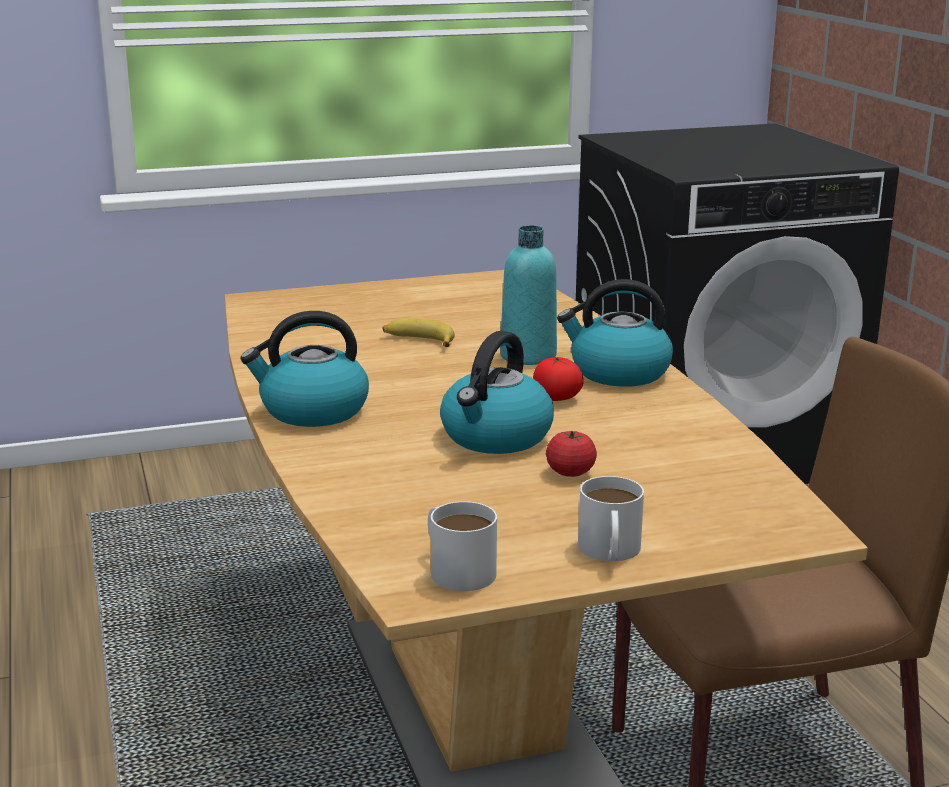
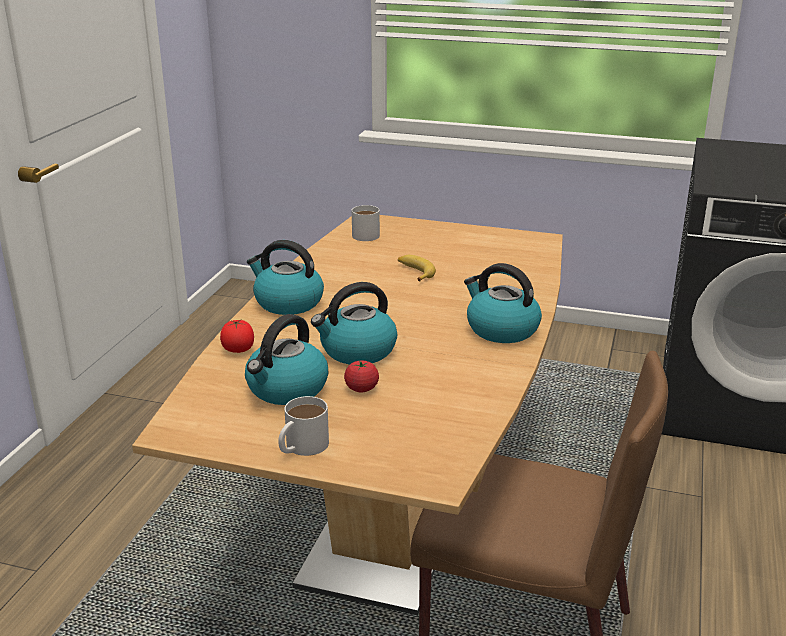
camera: 35 degrees right, 5 degrees up
(455, 568) = (210, 425): white mug -> white mug (366, 233)
(482, 500) = (286, 389): none -> kettle
(528, 356) = (463, 301): turquoise bottle -> none
(557, 398) = (434, 336): tomato -> tomato (238, 349)

